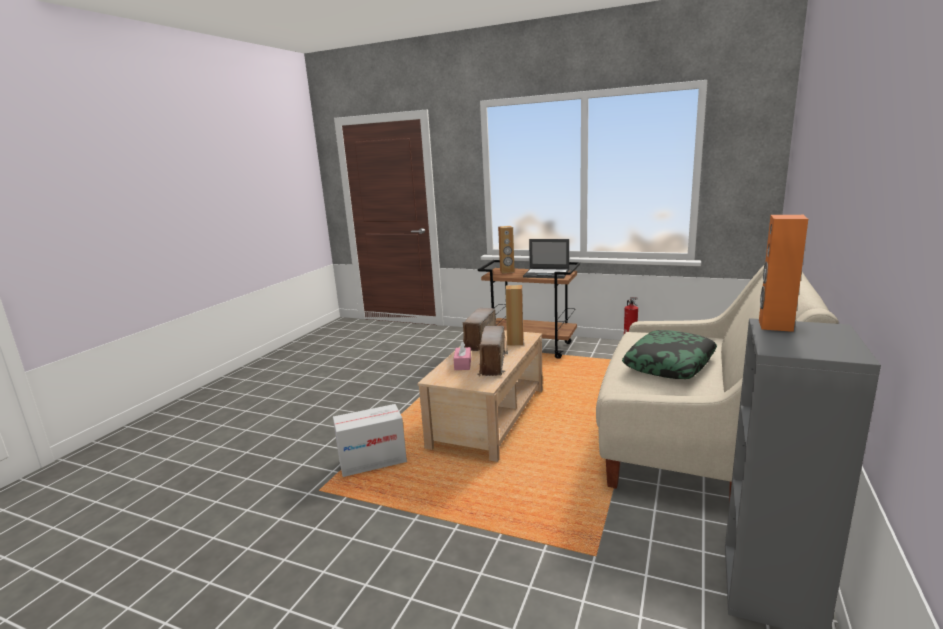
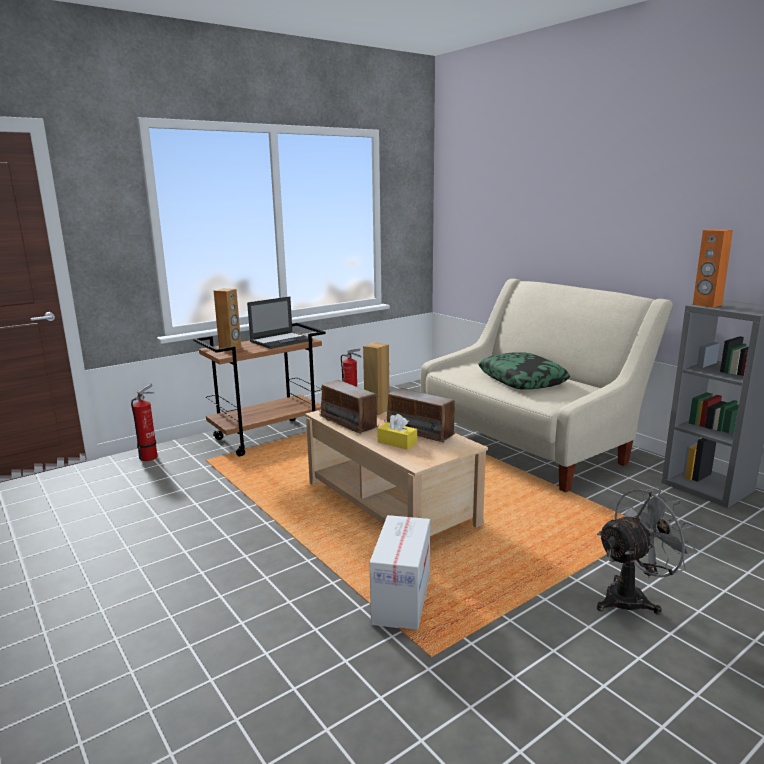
camera: 60 degrees left, 0 degrees up
(451, 566) = (633, 597): none -> grey fan
(460, 334) = (150, 456): none -> fire extinguisher
(462, 364) = (397, 442): pink tissue box -> yellow tissue box

